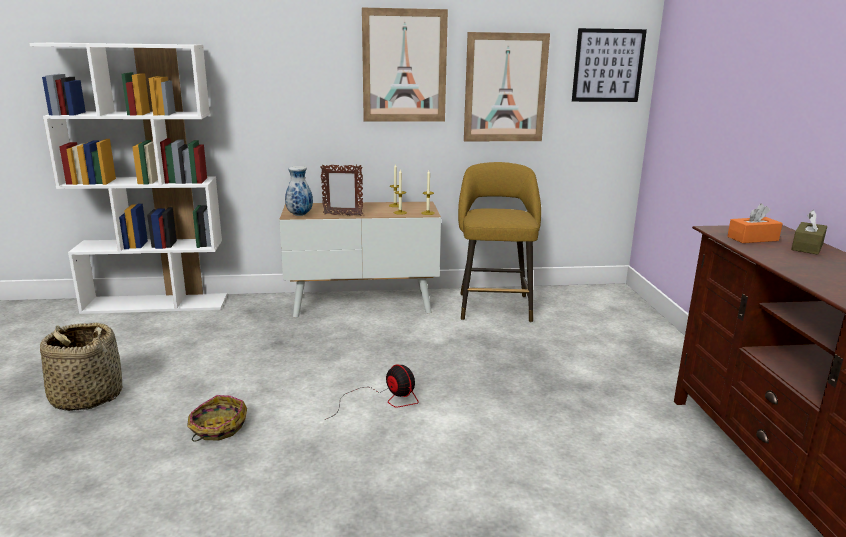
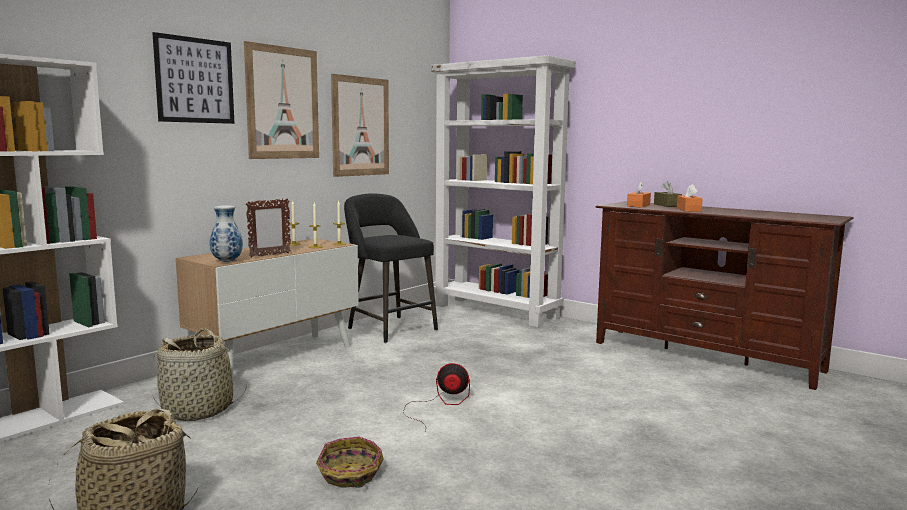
camera: 45 degrees left, 10 degrees down
(243, 331) = (198, 410): none -> basket
(494, 305) = (389, 328): yellow stool -> black stool
(608, 65) = (423, 109): picture -> picture (195, 80)
(637, 320) = (497, 311): none -> white bookcase
(796, 264) = (688, 210): none -> orange tissue box

